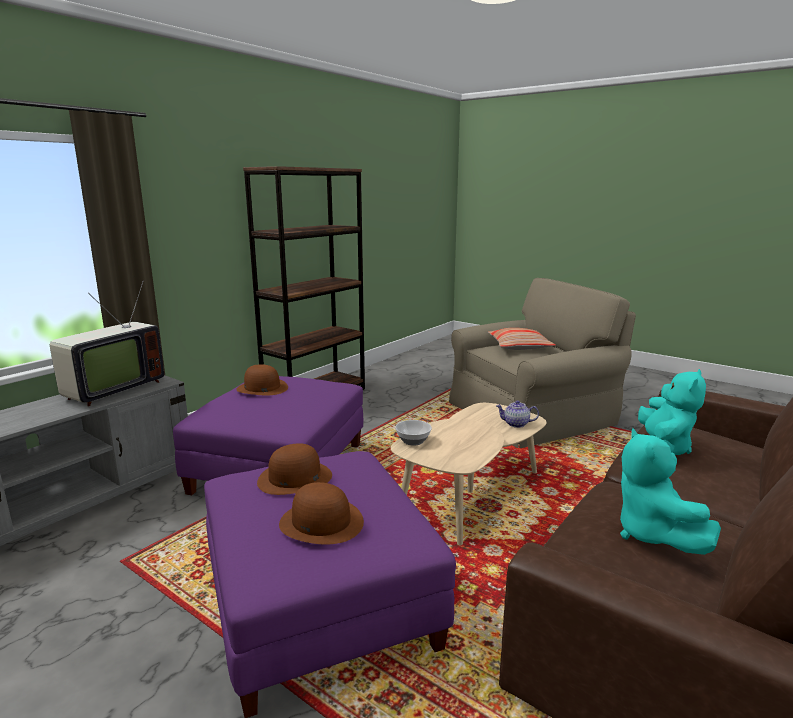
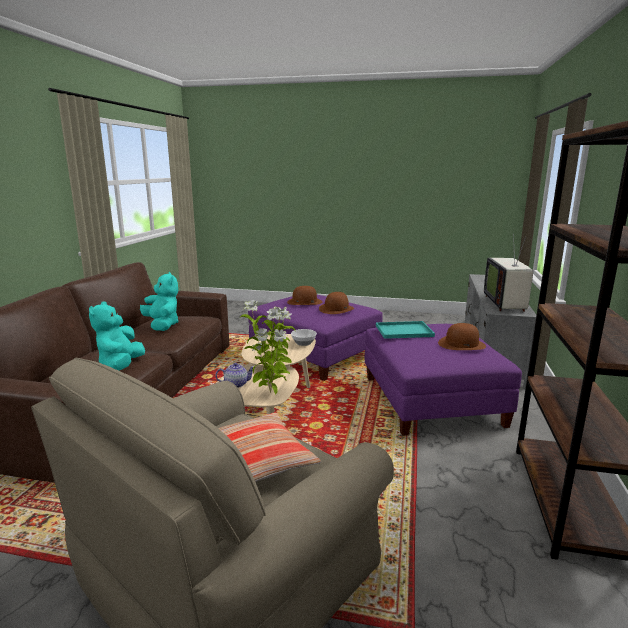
camera: 155 degrees right, 0 degrees up
(279, 414) = (405, 331): none -> turquoise tray
(484, 410) = (271, 393): none -> potted plant

